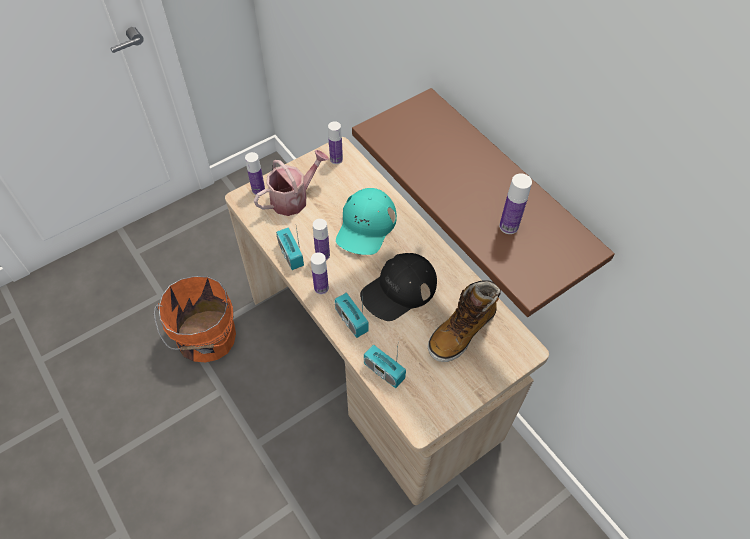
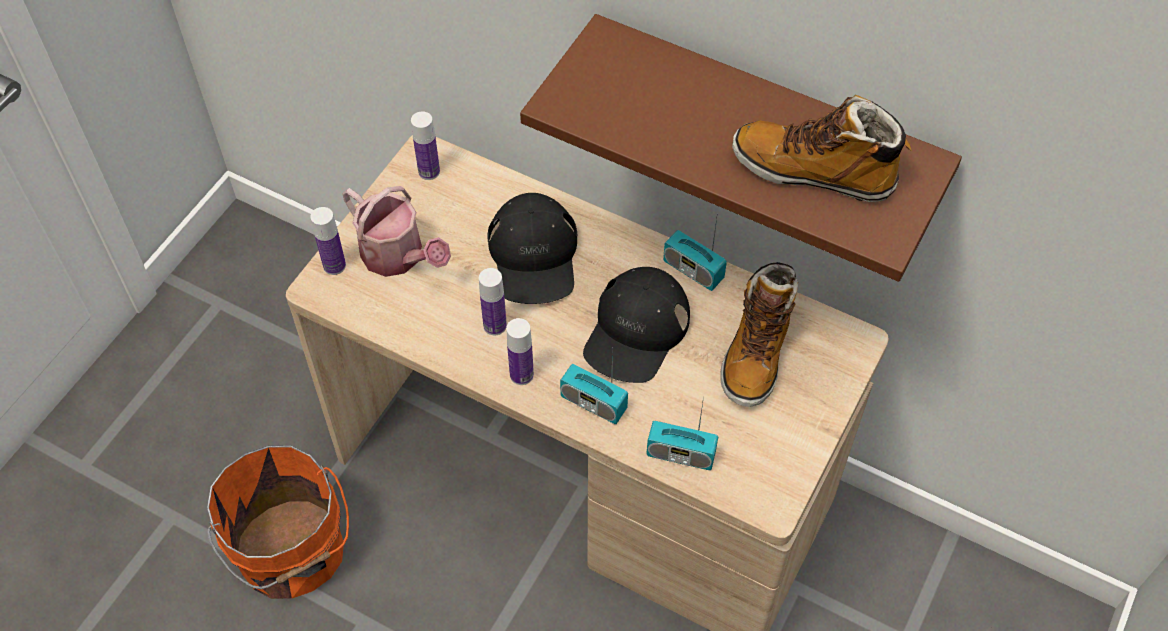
camera: 25 degrees left, 0 degrees up
(291, 254) = (446, 344): radio -> radio (693, 270)
(293, 198) = (398, 257): watering can -> watering can turned 105 degrees clockwise
(366, 226) = (534, 256): turquoise cap -> black cap
(508, 226) = (814, 172): bottle -> boot

